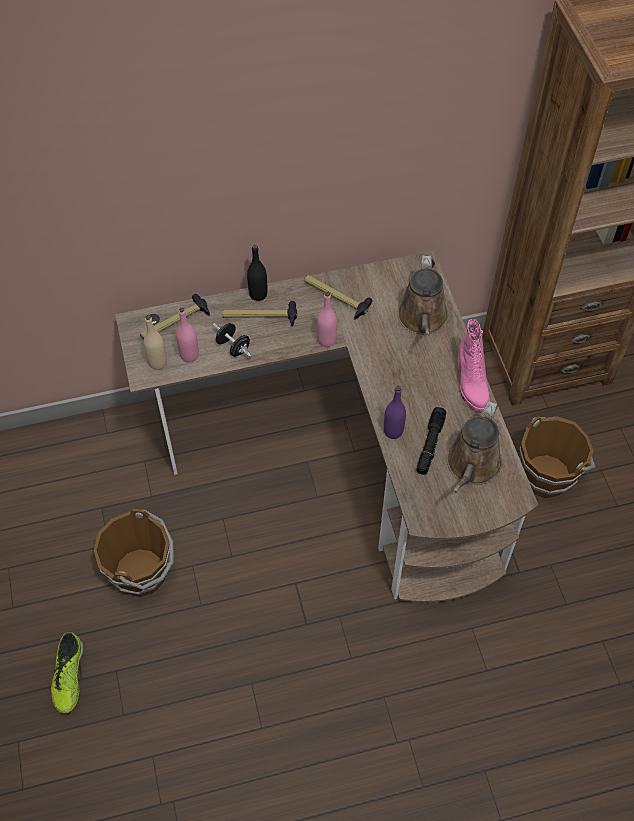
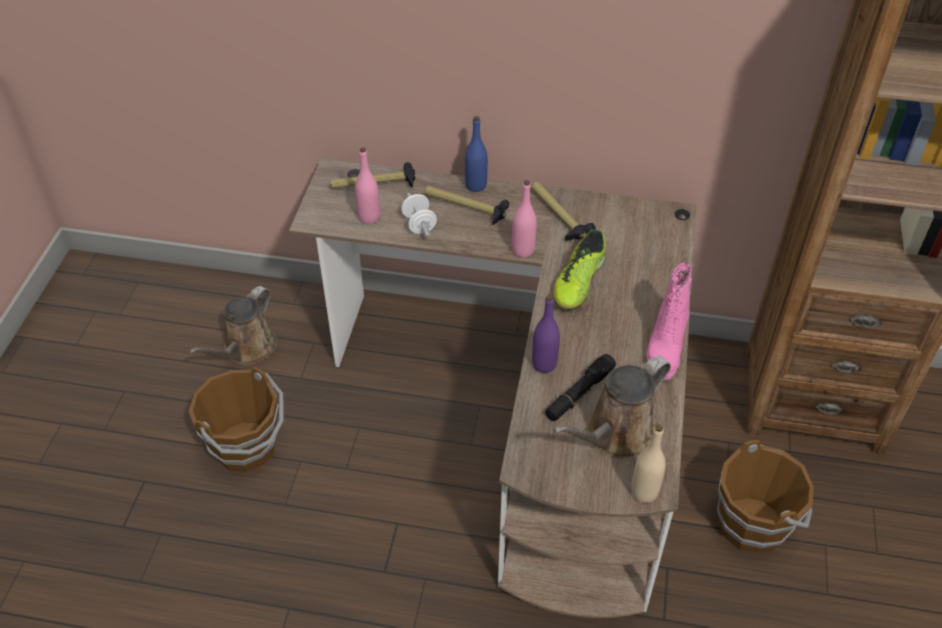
camera: 25 degrees right, 10 degrees down
(69, 676) = (112, 519): shoe -> shoe (578, 282)
(157, 362) = (333, 213): beige bottle -> beige bottle (644, 492)
(233, 347) = (419, 224): black dumbbell -> white dumbbell
(258, 294) = (476, 186): black bottle -> blue bottle
(422, 319) = (644, 265): brown watering can -> brown watering can (247, 349)

